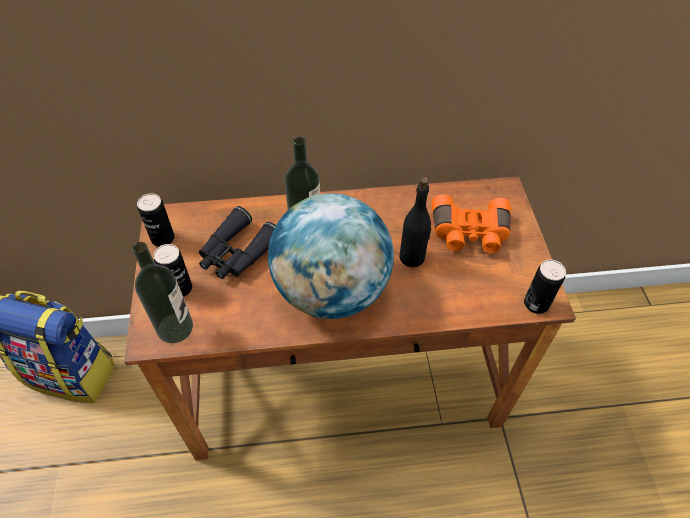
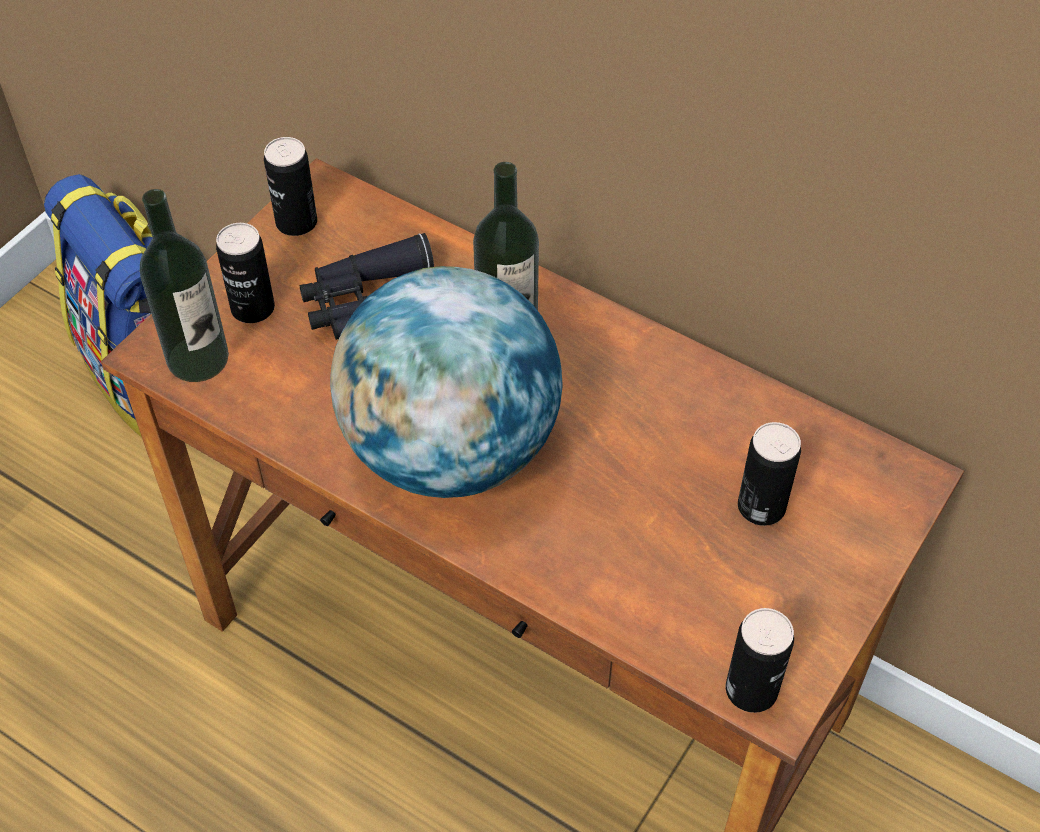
camera: 40 degrees right, 0 degrees up
(412, 257) = (625, 481): black bottle -> none
(469, 233) = (761, 507): orange binoculars -> can

